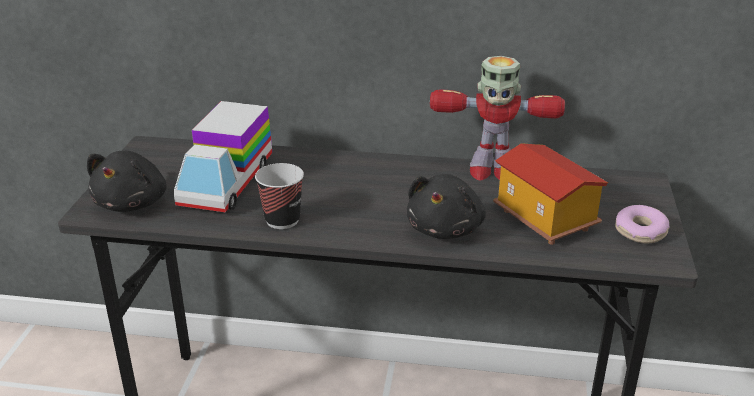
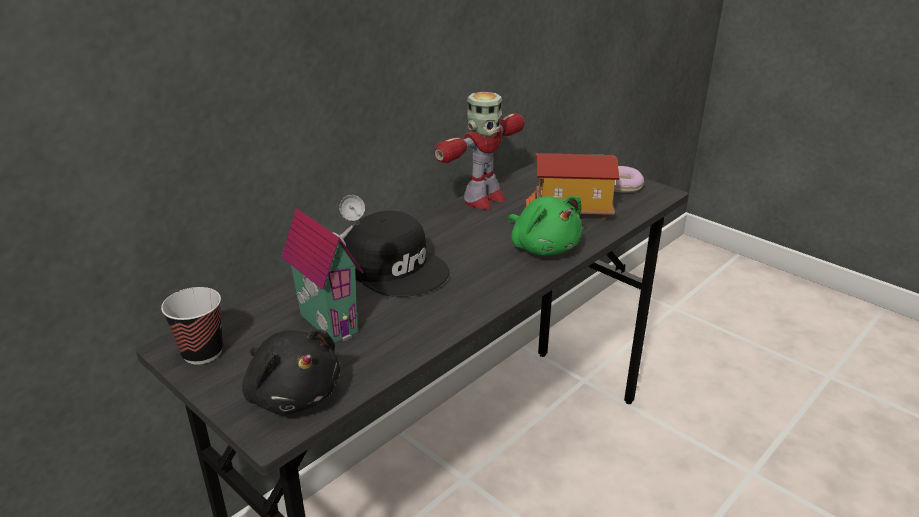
camera: 55 degrees left, 0 degrees up
(227, 182) = (332, 322): toy truck -> toy house
(282, 220) = (442, 314): cup -> cup (202, 352)
(327, 176) = (395, 267): none -> black cap
(446, 229) = (543, 247): black plush toy -> green plush toy

